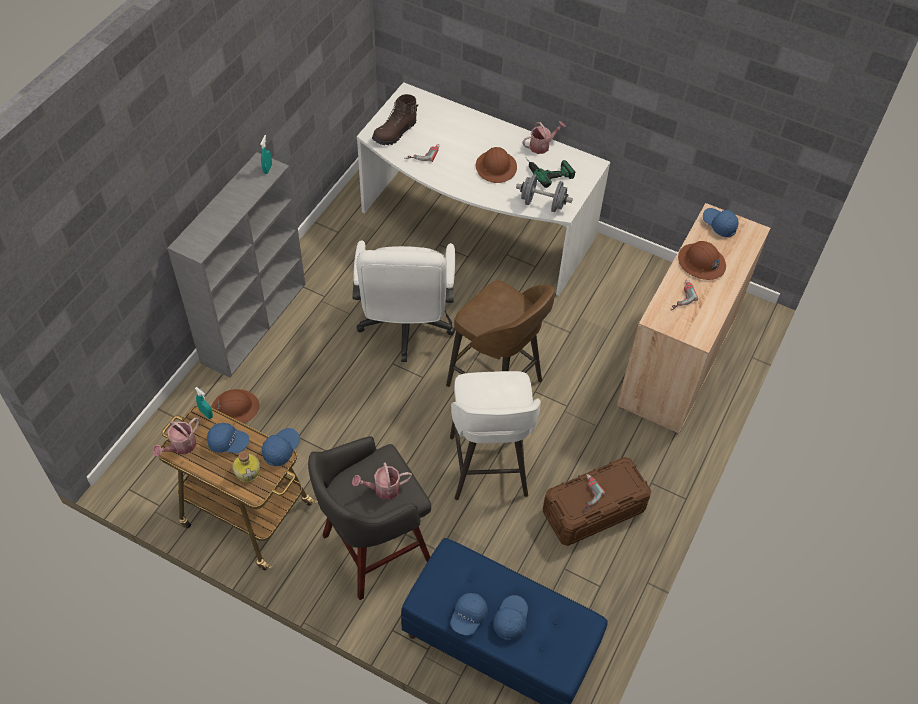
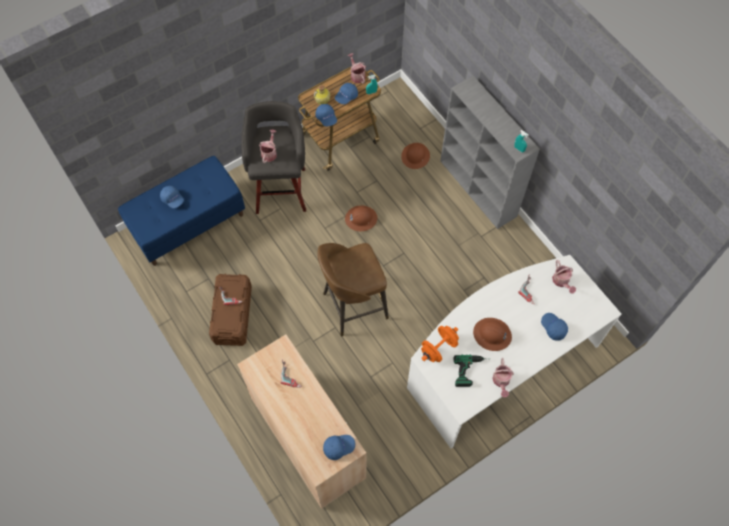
camera: 120 degrees right, 10 degrees up
(395, 133) = (561, 282): brown boot -> watering can
(405, 328) = (428, 273): white office chair -> none
(468, 617) = (187, 181): blue cap -> blue cap (553, 328)
(488, 469) = (295, 270): white stool -> none
(542, 204) = (438, 348): grey dumbbell -> orange dumbbell
(701, 263) = (311, 409): brown hard hat -> brown hard hat (361, 218)

